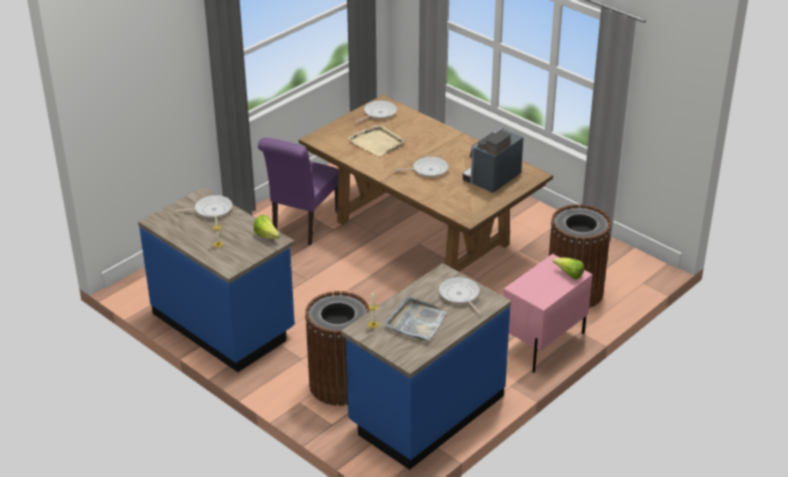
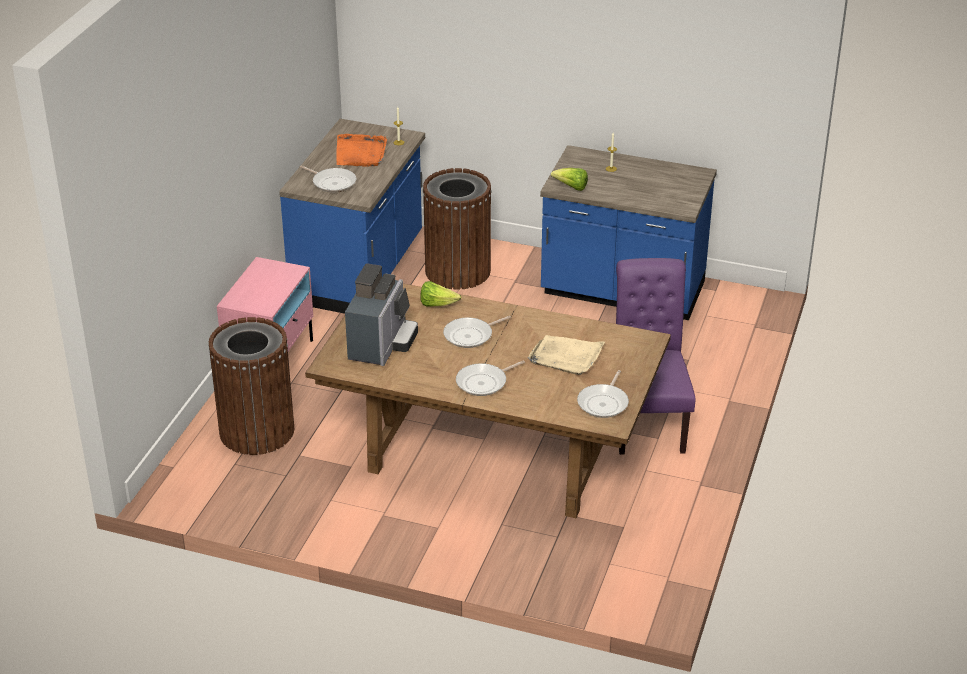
camera: 155 degrees right, 0 degrees up
(211, 210) = (657, 196): frying pan -> frying pan (484, 382)
(416, 322) = (360, 153): grey tray -> orange tray
(569, 275) = (242, 298): lettuce -> lettuce (437, 304)

